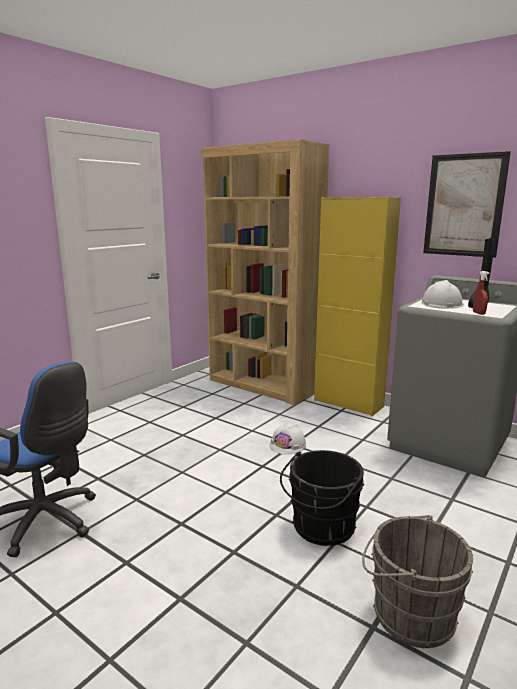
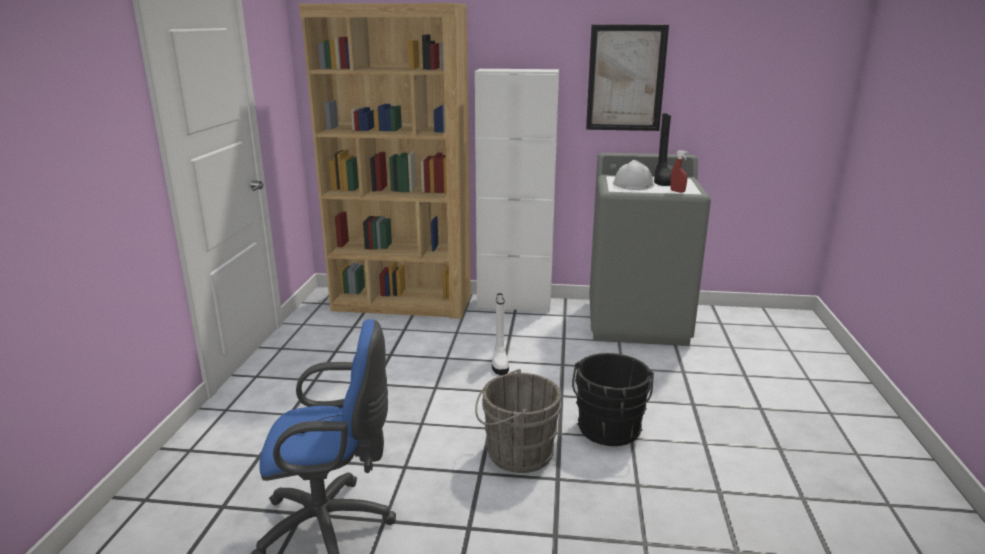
camera: 30 degrees left, 5 degrees up
(288, 445) = (500, 363): white hard hat -> white boot
(348, 403) = (514, 304): yellow cabinet -> white cabinet
(408, 613) = (732, 471): grey bucket -> grey bucket (515, 453)

